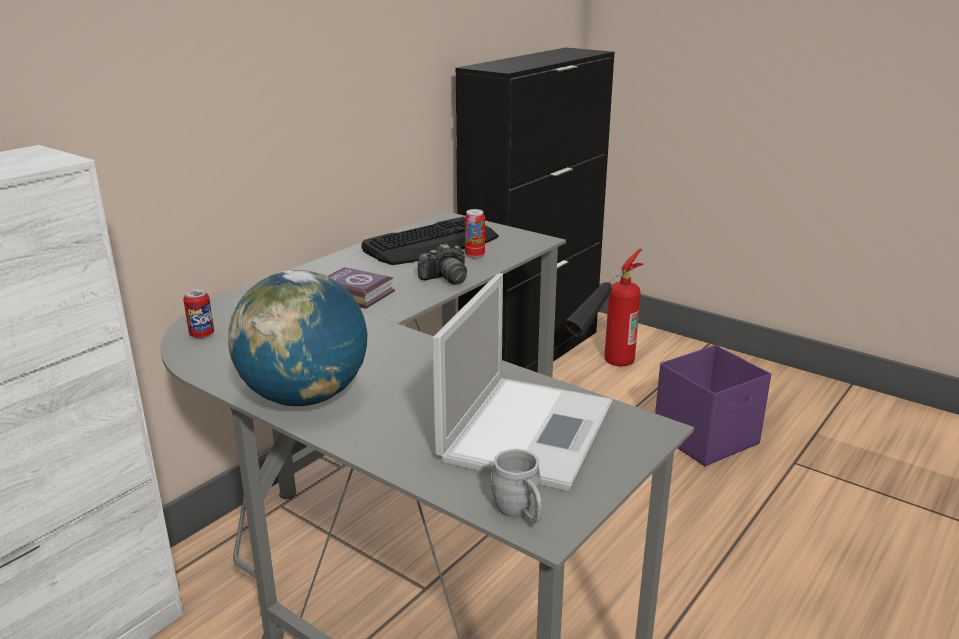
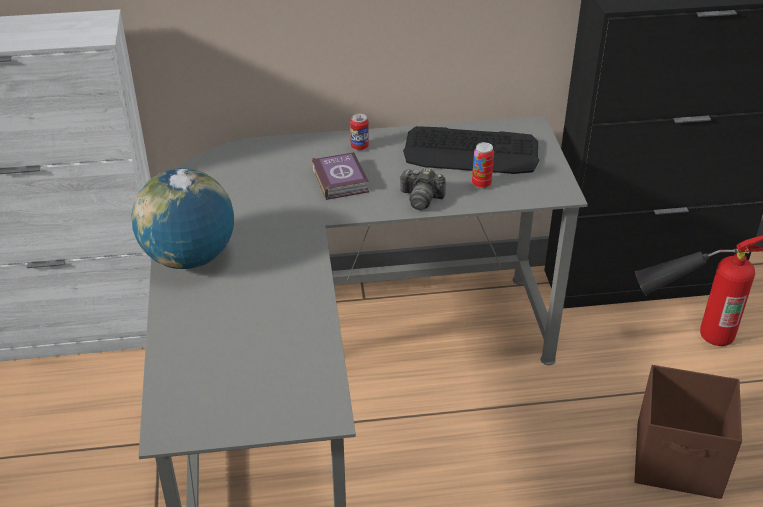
camera: 45 degrees right, 15 degrees up
(202, 334) = (208, 169): can -> can (359, 146)
(520, 512) = (169, 414): grey mug -> none
(528, 429) = (261, 364): laptop -> none
(707, 438) = (679, 461): purple storage box -> brown storage box

